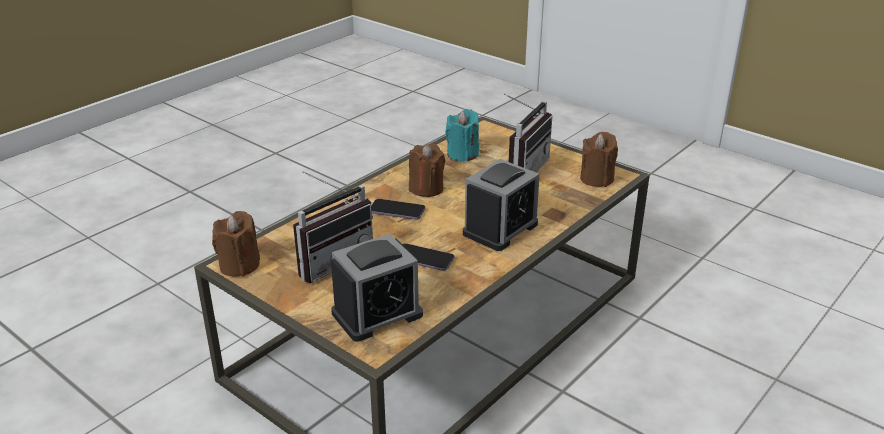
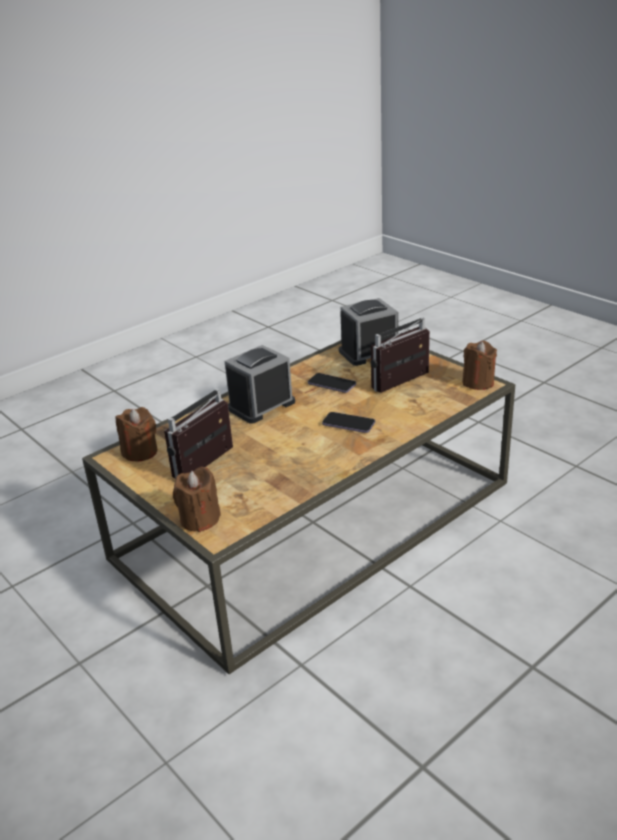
camera: 170 degrees left, 0 degrees up
(426, 188) = (316, 446): brown candle -> brown candle (200, 519)
(462, 154) = (264, 490): turquoise candle -> none

